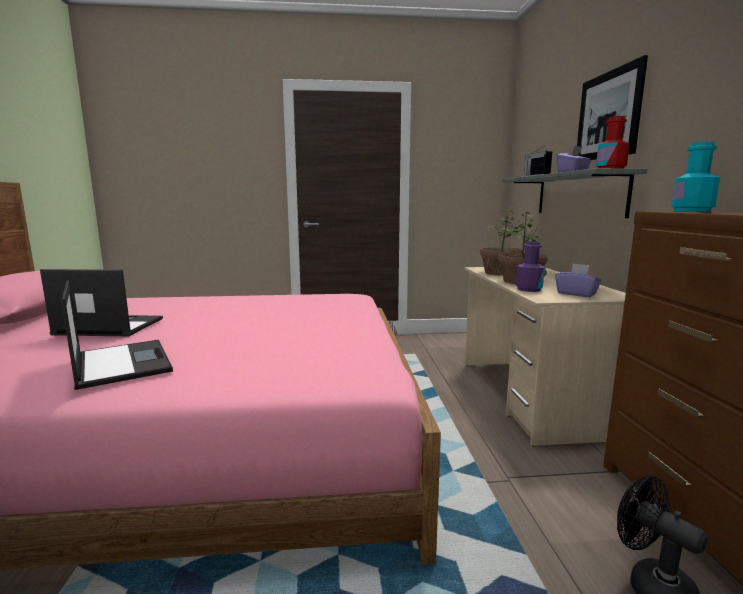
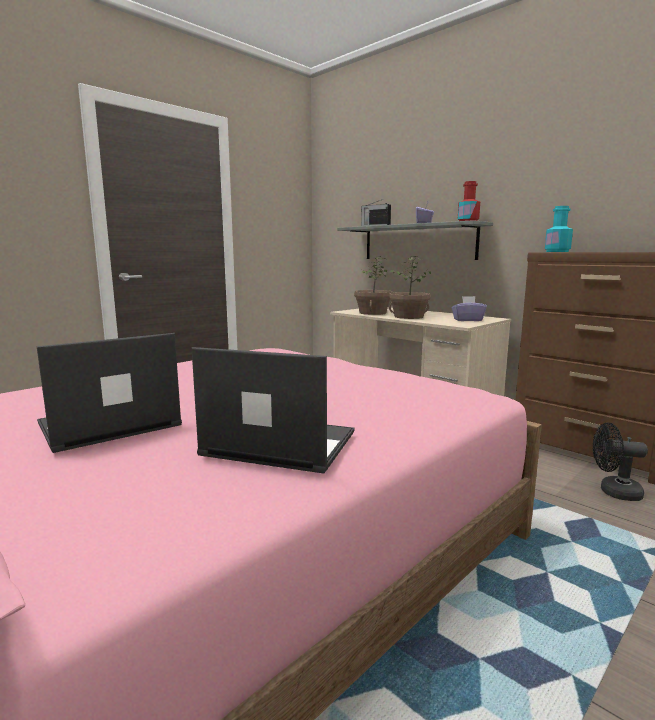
camera: 40 degrees left, 0 degrees up
(529, 289) = (433, 321): purple bottle -> none
(608, 115) = (447, 179): picture -> none

